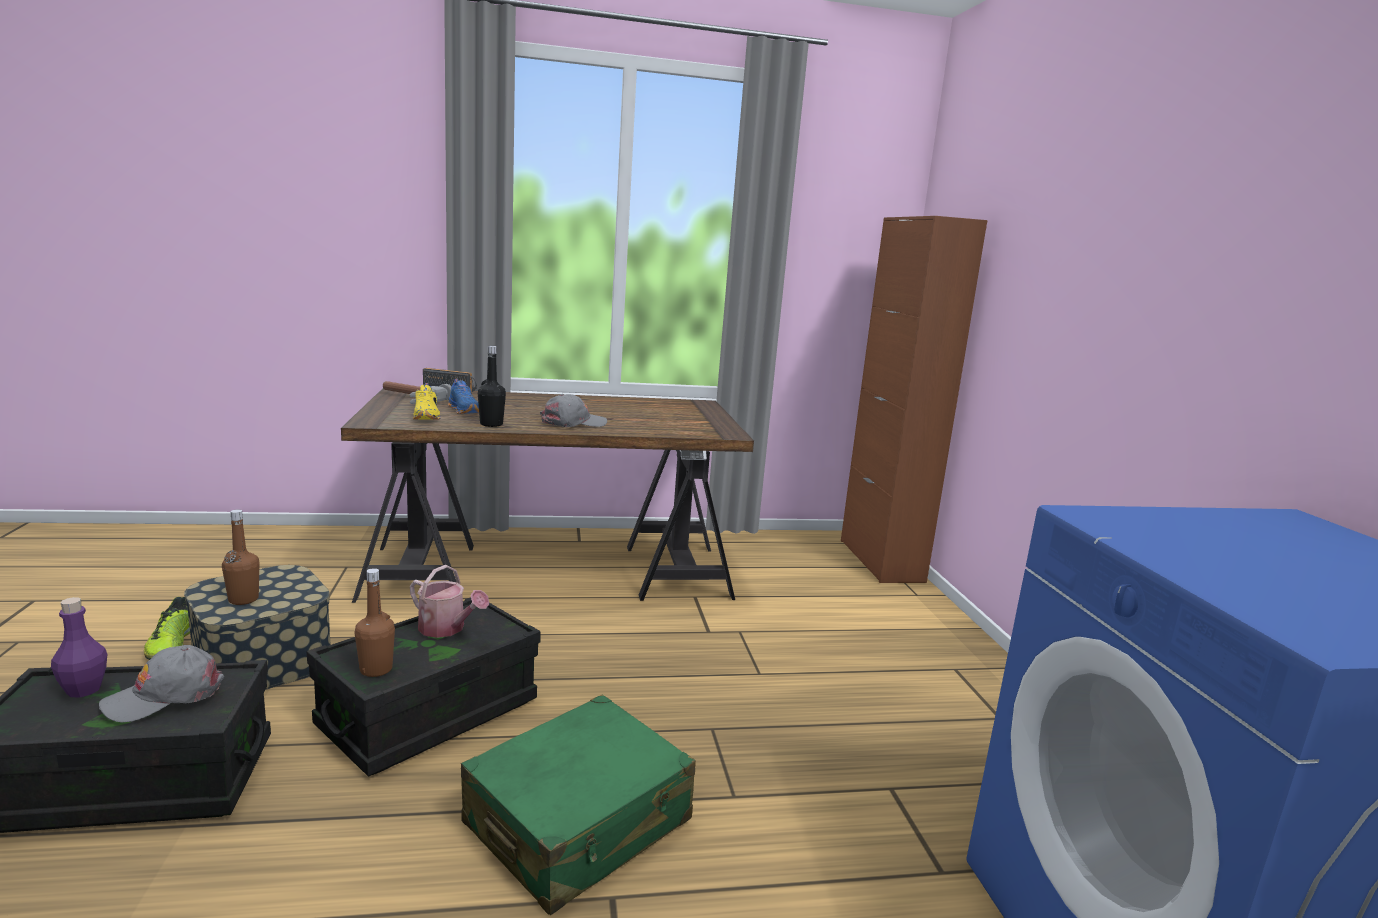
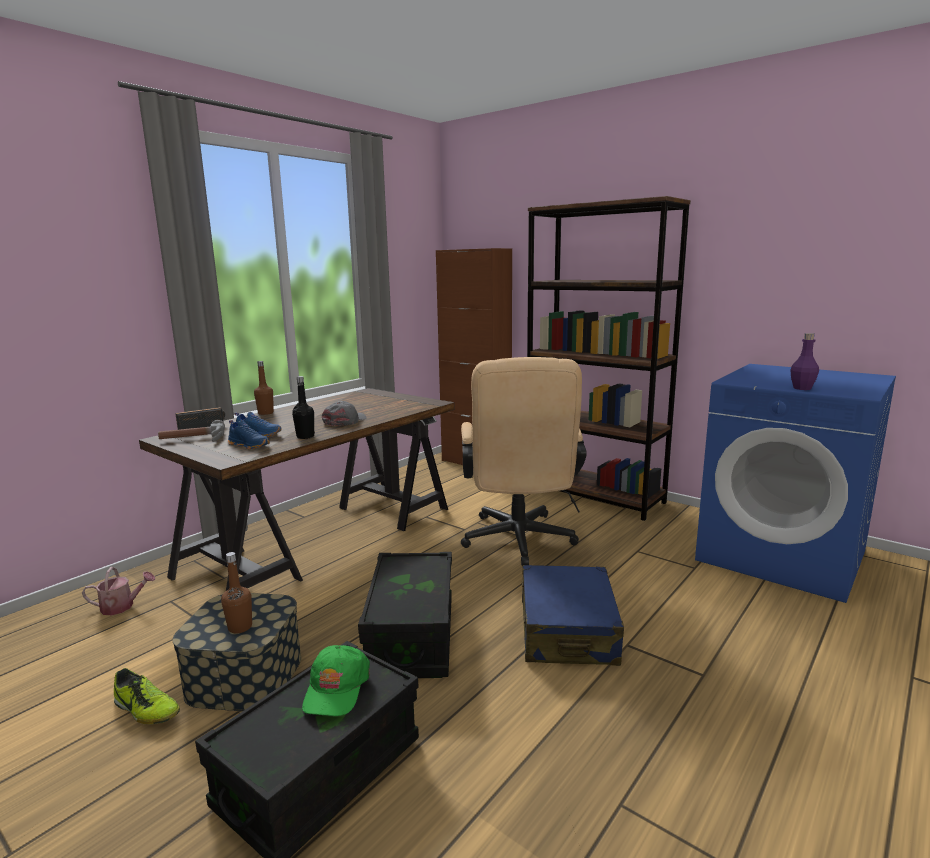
camera: 40 degrees left, 0 degrees up
(84, 690) = (268, 722): purple bottle -> purple bottle (802, 388)
(165, 695) = (336, 689): grey cap -> green cap
(376, 669) = (414, 610): brown bottle -> brown bottle (265, 413)
(427, 417) = (250, 445): yellow shoe -> blue shoe
(446, 629) = (404, 575): watering can -> watering can (122, 606)
(579, 823) = (567, 631): green suitcase -> blue suitcase
(740, 682) = (519, 543): none -> beige office chair
(977, 677) = (594, 496): none -> brown bookcase

